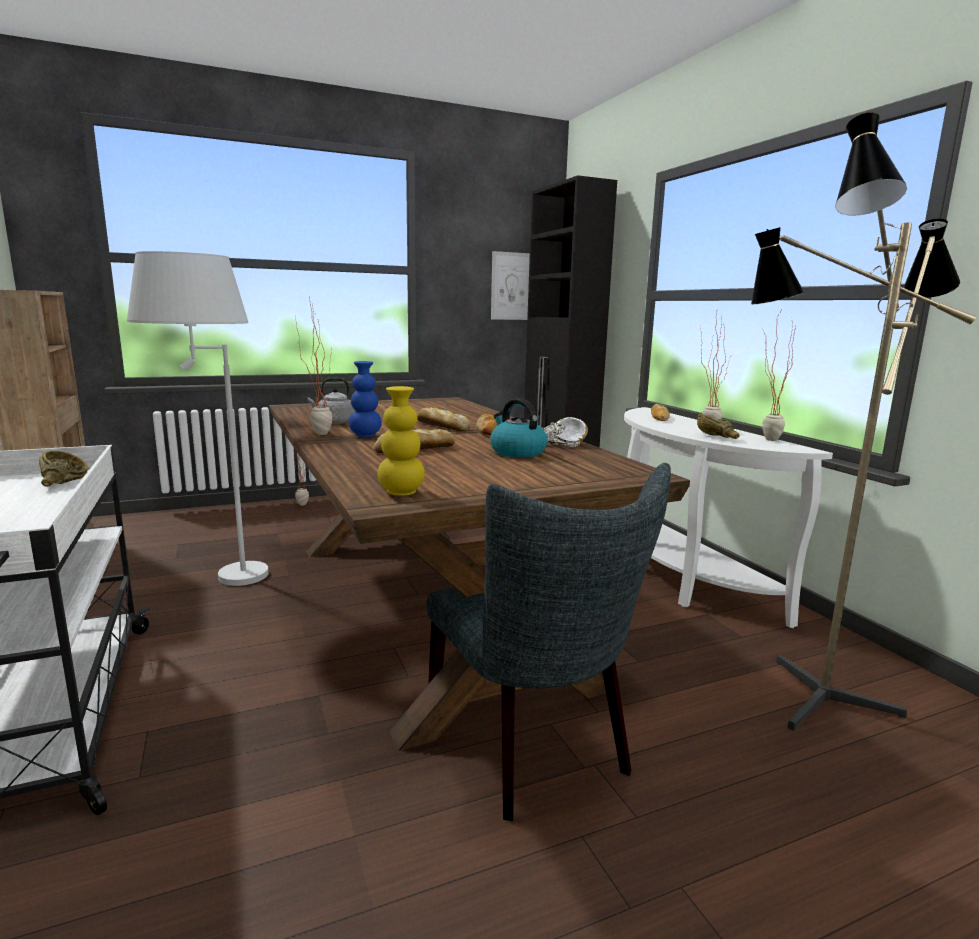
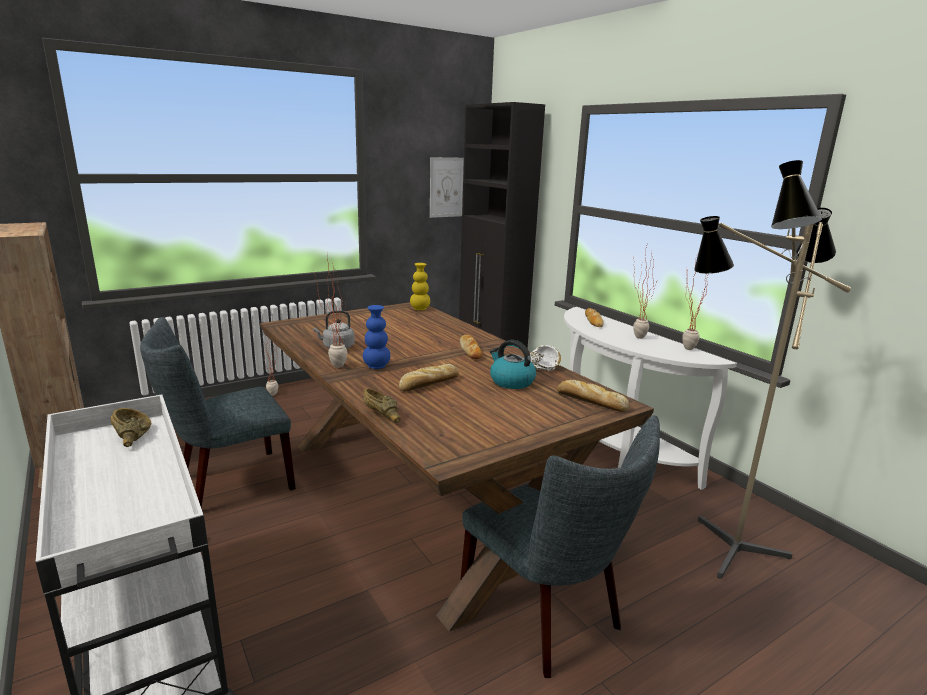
camera: 10 degrees left, 5 degrees up
(214, 579) = (228, 484): white floor lamp -> grey chair
(401, 493) = (454, 444): yellow vase -> yellow vase (420, 309)
(441, 426) = (431, 348): bread -> bread (590, 401)
(718, 437) = (649, 348): brown bowl -> brown bowl (385, 415)

